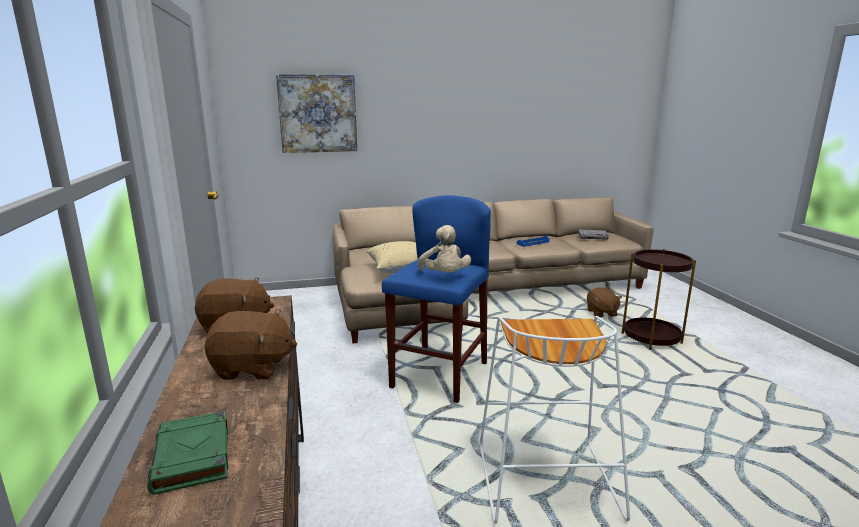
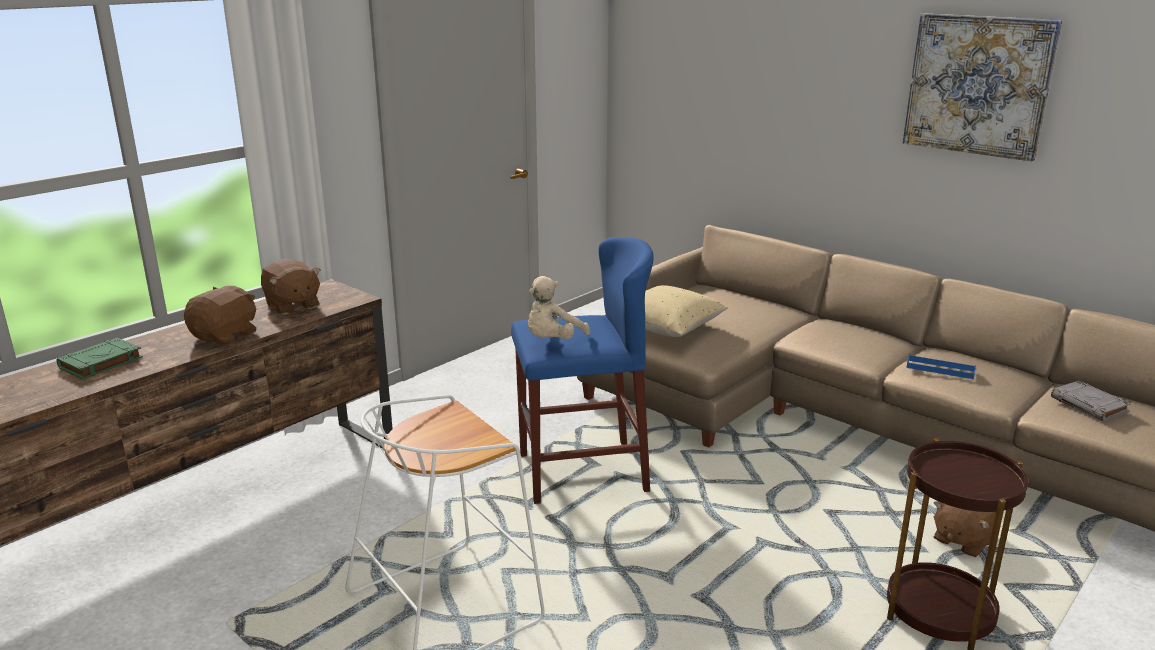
camera: 55 degrees right, 5 degrees up
(252, 368) = (226, 336): brown plush toy -> brown plush toy turned 120 degrees counterclockwise
(318, 113) = (713, 82): picture -> picture (978, 85)

